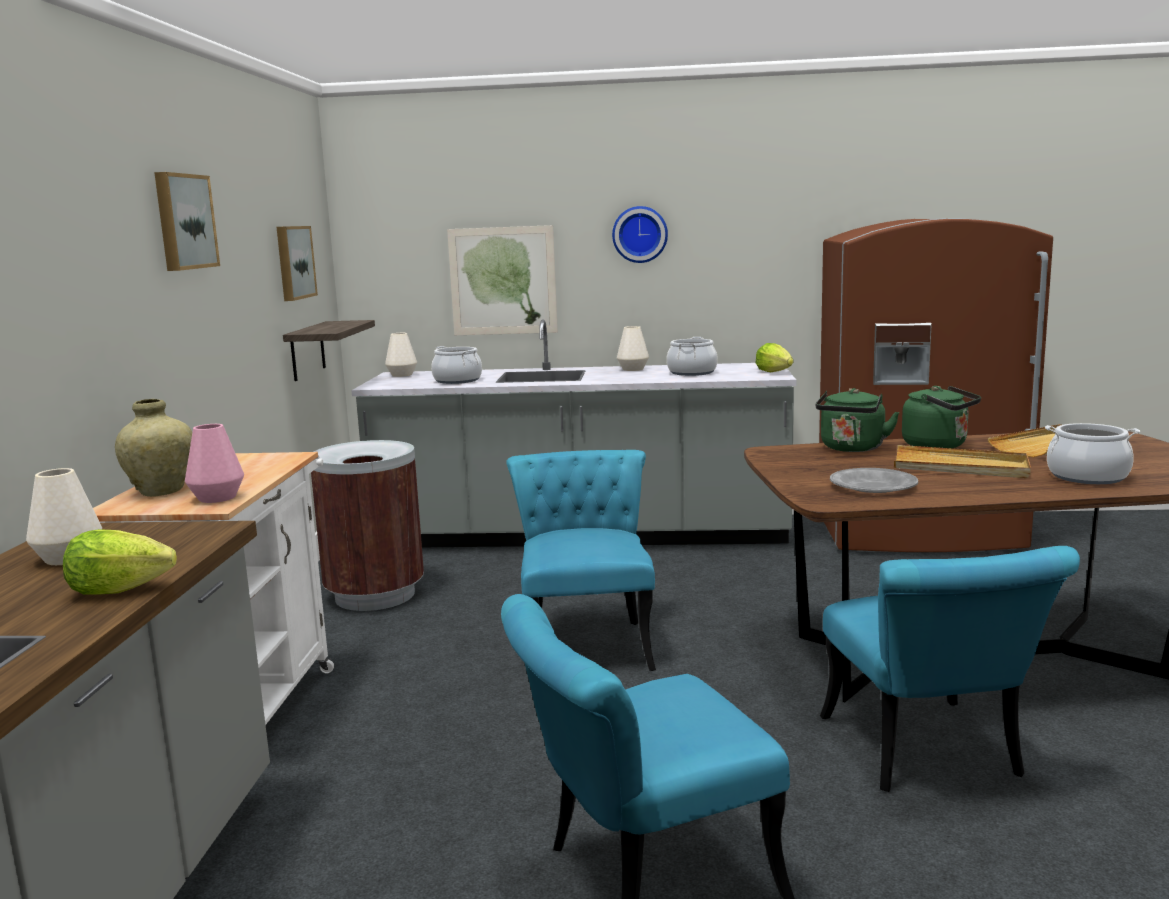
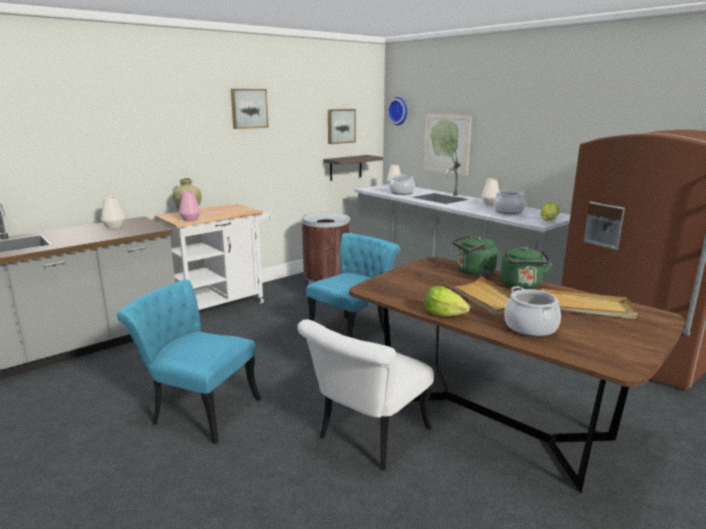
camera: 45 degrees right, 5 degrees up
(119, 590) = (92, 238): lettuce -> lettuce (443, 314)
(640, 234) = (513, 124): wall clock -> wall clock (399, 111)
(873, 486) = (412, 290): grey plate -> none
(929, 756) = (367, 439): turquoise chair -> white chair

